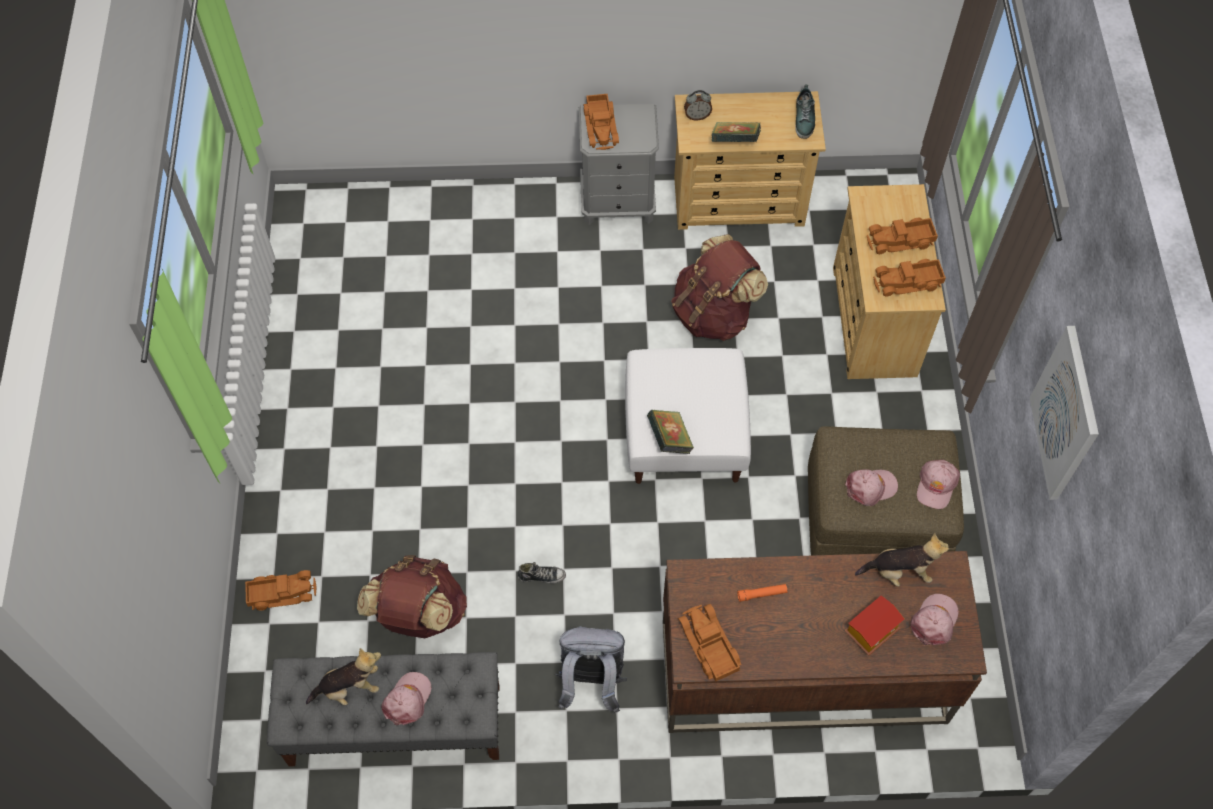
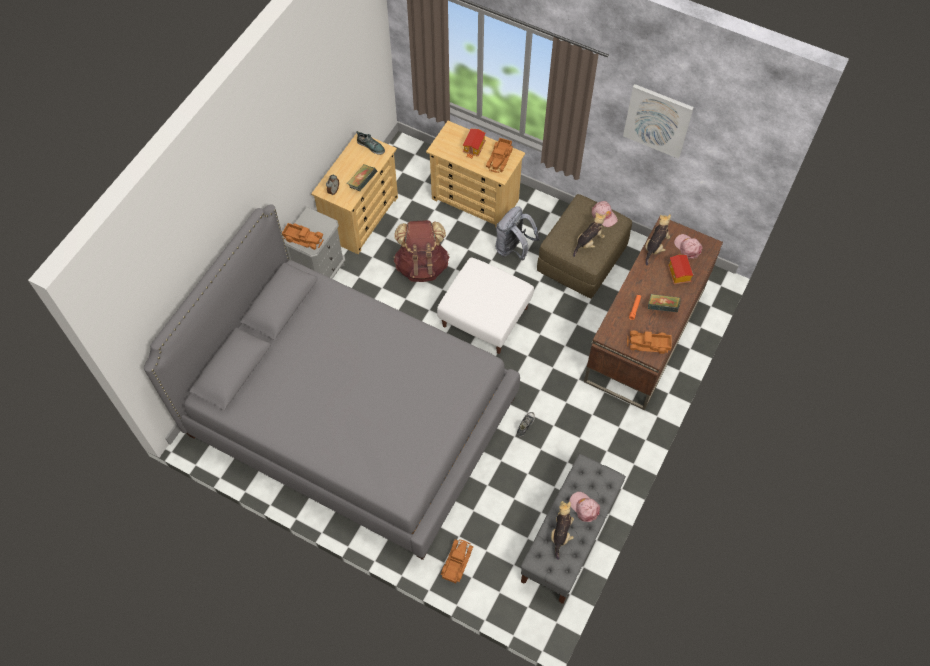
camera: 60 degrees left, 0 degrees up
(418, 614) = (512, 496): brown backpack -> none
(427, 353) = (351, 416): none -> grey bed
(591, 682) = (598, 431): grey backpack -> grey backpack (513, 249)
(669, 439) = (504, 314): book -> book (662, 308)
(870, 487) = (588, 242): pink cap -> plush toy
(901, 241) = (474, 148): toy truck -> toy house

